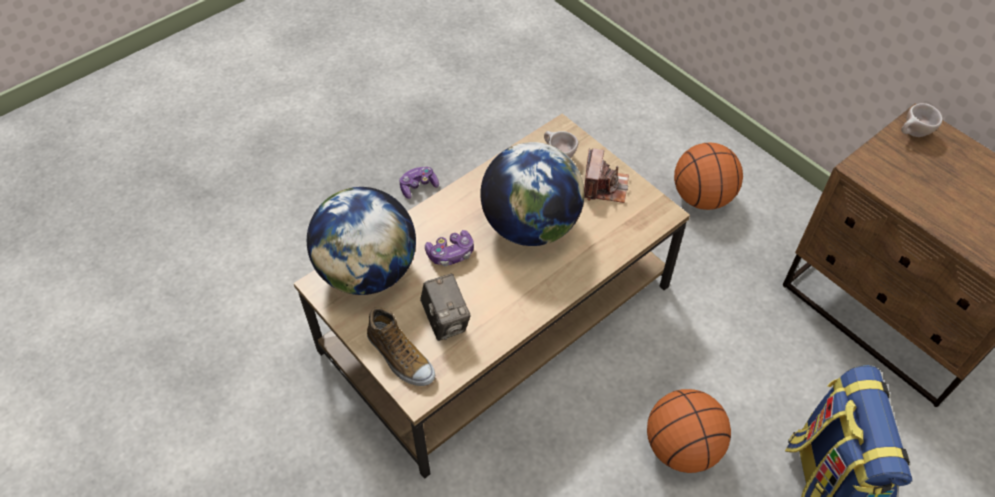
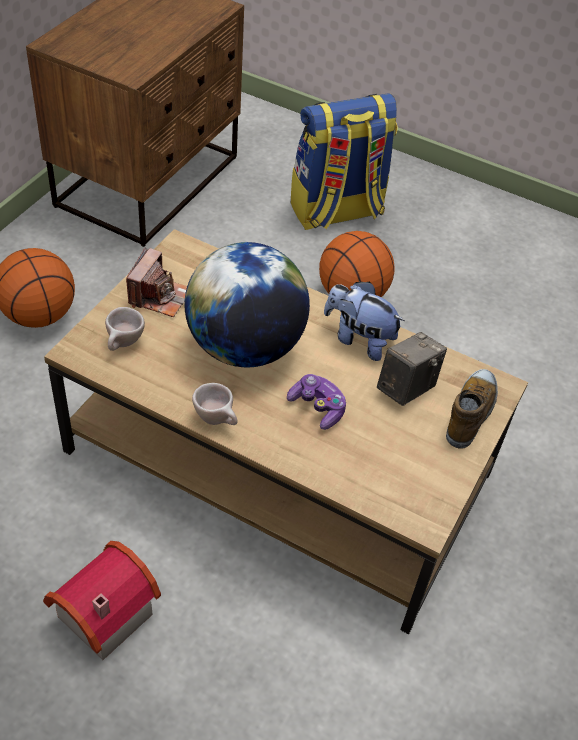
camera: 115 degrees left, 5 degrees down
(368, 271) = (383, 479): globe -> none
(418, 186) = (99, 613): game controller -> toy house
(512, 306) = (359, 339): none -> plush toy
(604, 186) = (159, 296): camera -> camera turned 120 degrees clockwise
(912, 134) = (73, 48): beige cup -> beige cup (217, 420)

